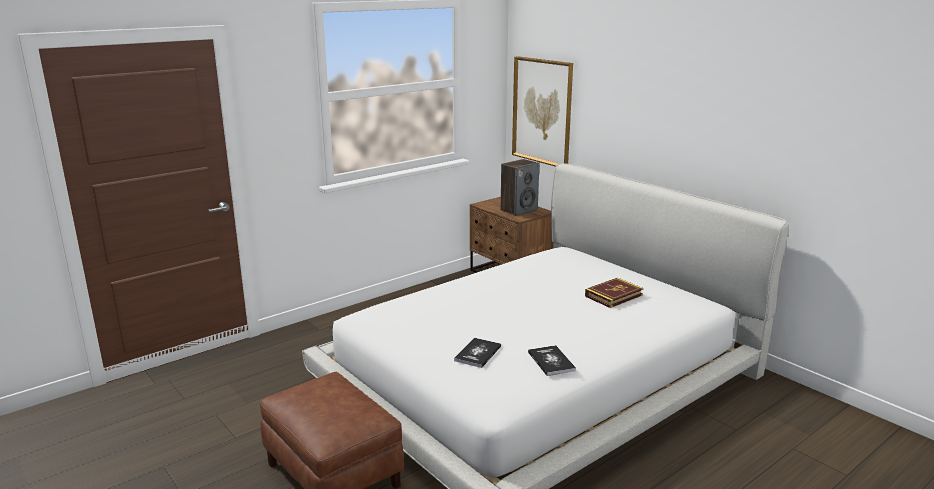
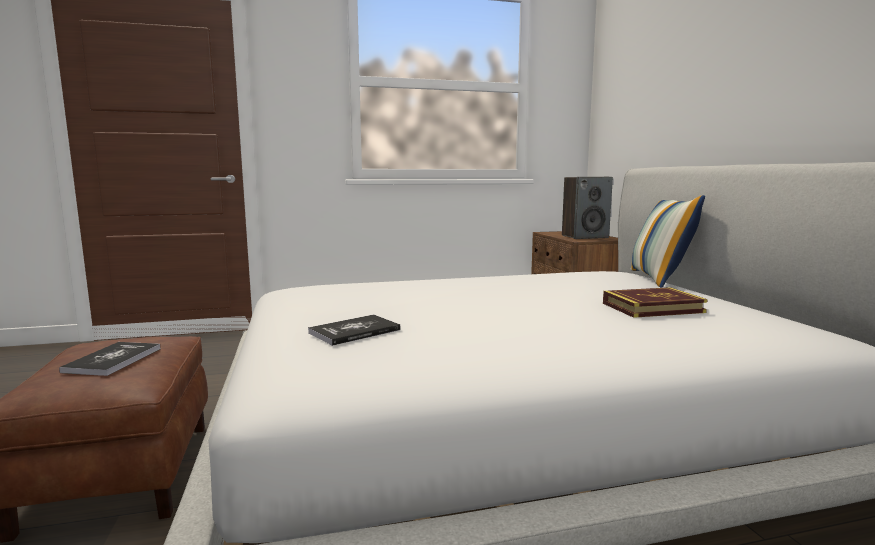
camera: 25 degrees right, 10 degrees down
(542, 111) = (623, 118): picture -> none
(551, 361) = (452, 356): book -> book (113, 360)
(595, 257) = (659, 279): none -> pillow

